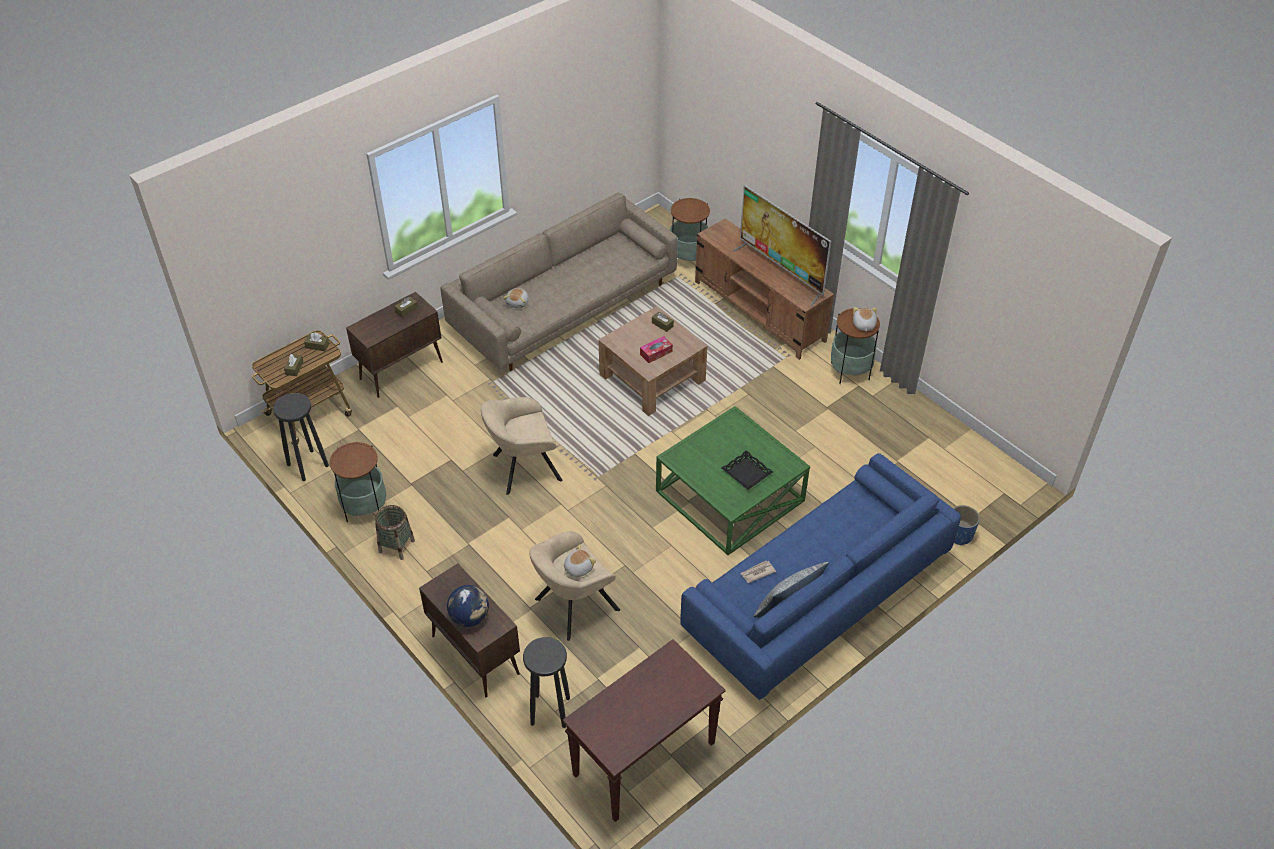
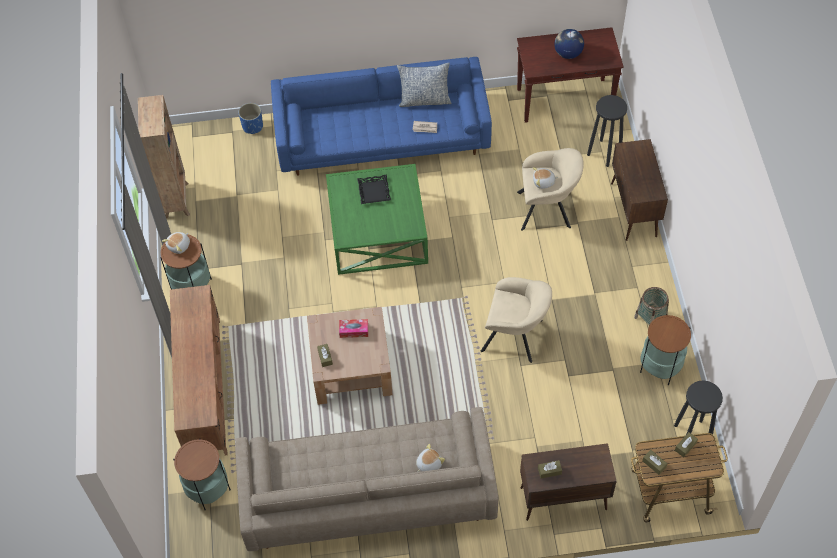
camera: 145 degrees left, 10 degrees up
(470, 617) = (643, 162): globe -> globe (568, 54)
(781, 271) = (187, 337): television -> none
(947, 429) = (176, 199): none -> brown bookcase

